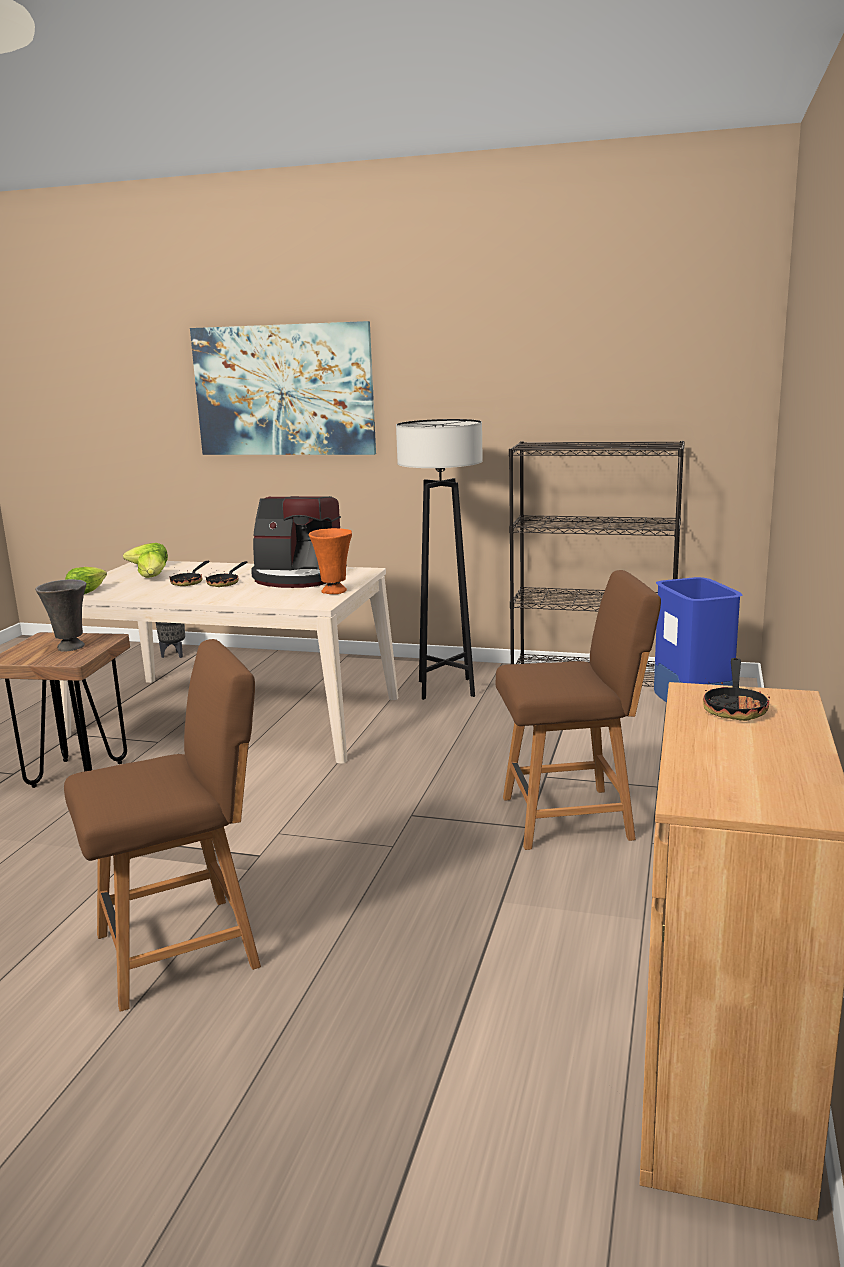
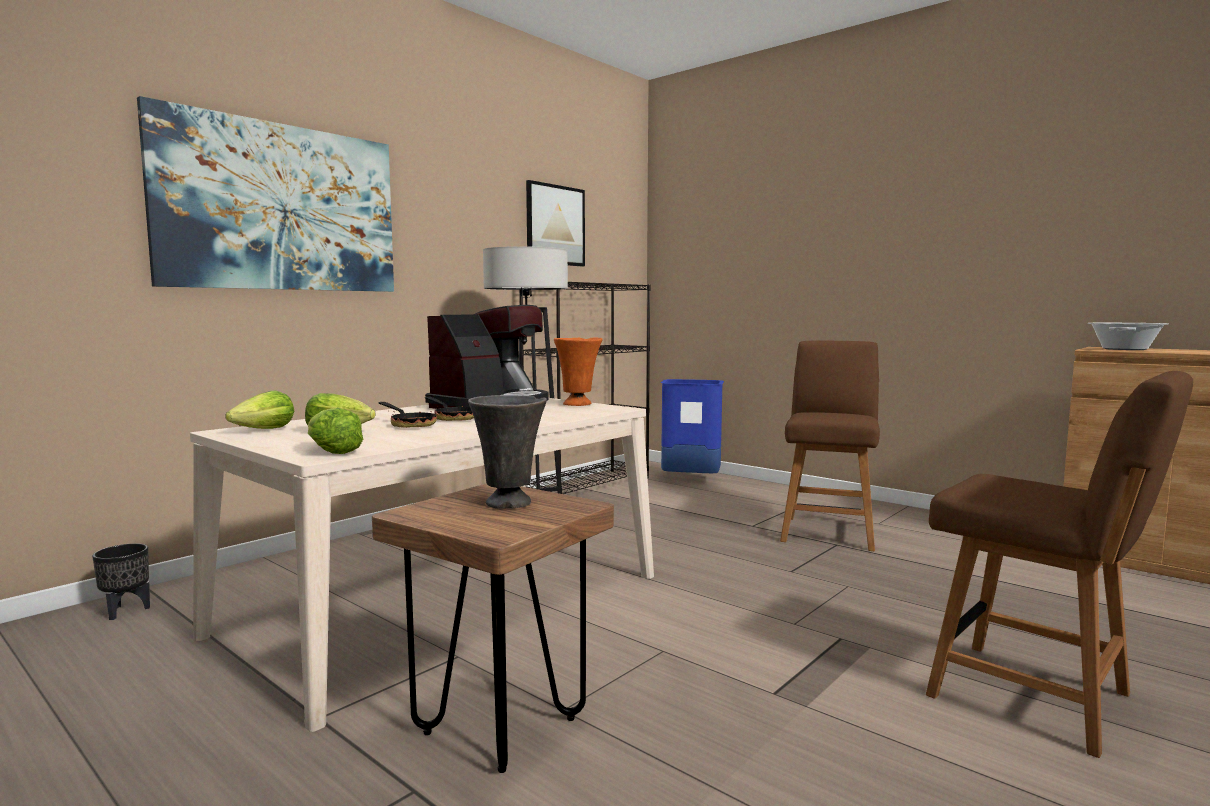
camera: 65 degrees left, 10 degrees down
(184, 948) = (1037, 697): brown chair -> brown chair turned 135 degrees clockwise
(588, 370) = (555, 225): none -> picture
(735, 707) = (1124, 349): frying pan -> cooking pot

